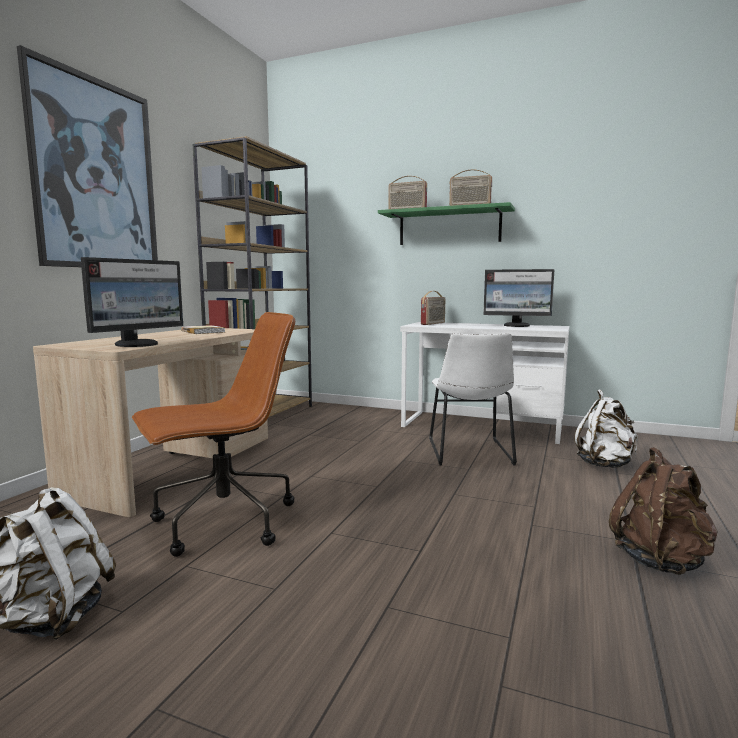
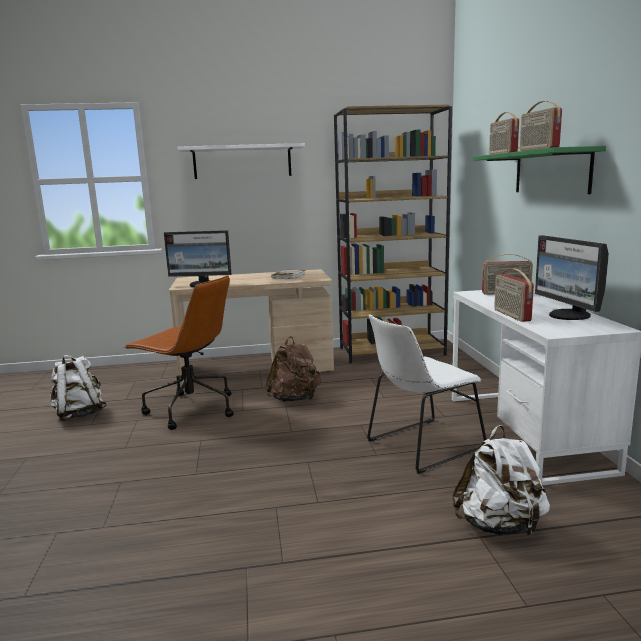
camera: 60 degrees right, 5 degrees up
(96, 175) = (242, 162): picture -> white shelf
(499, 328) = (511, 315): none -> radio
(661, 561) = (251, 582): brown backpack -> brown backpack (295, 399)

